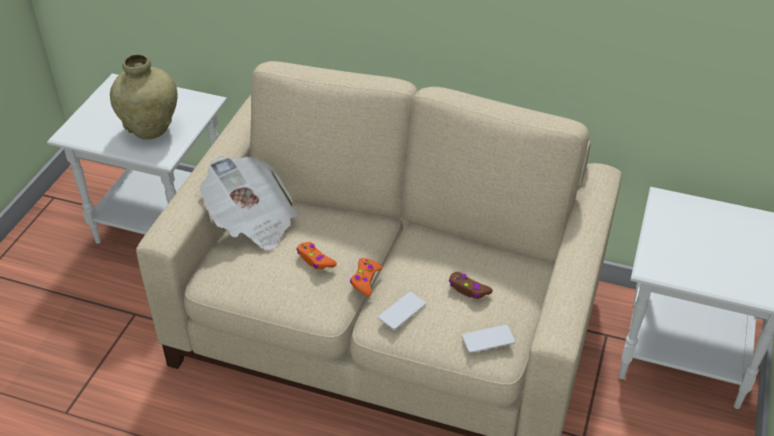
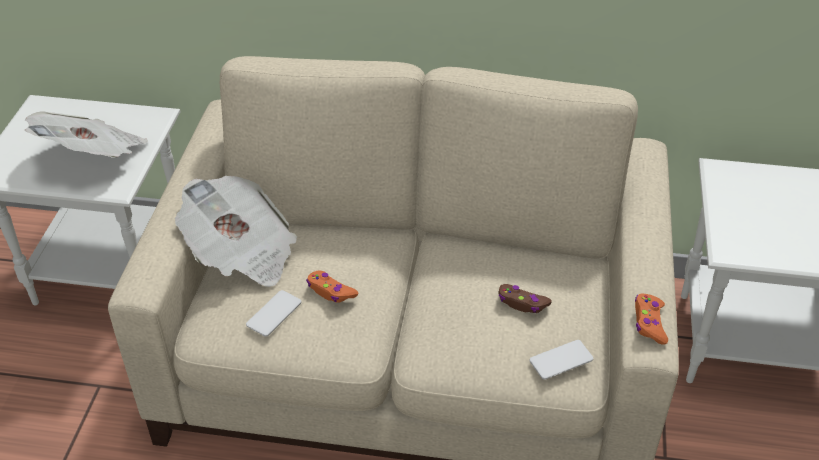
camera: 10 degrees left, 0 degrees up
(151, 129) = (94, 156): beige vase -> newspaper
(365, 280) = (395, 308): orange game controller -> orange game controller (649, 323)
(402, 311) = (451, 340): phone -> phone (274, 314)

